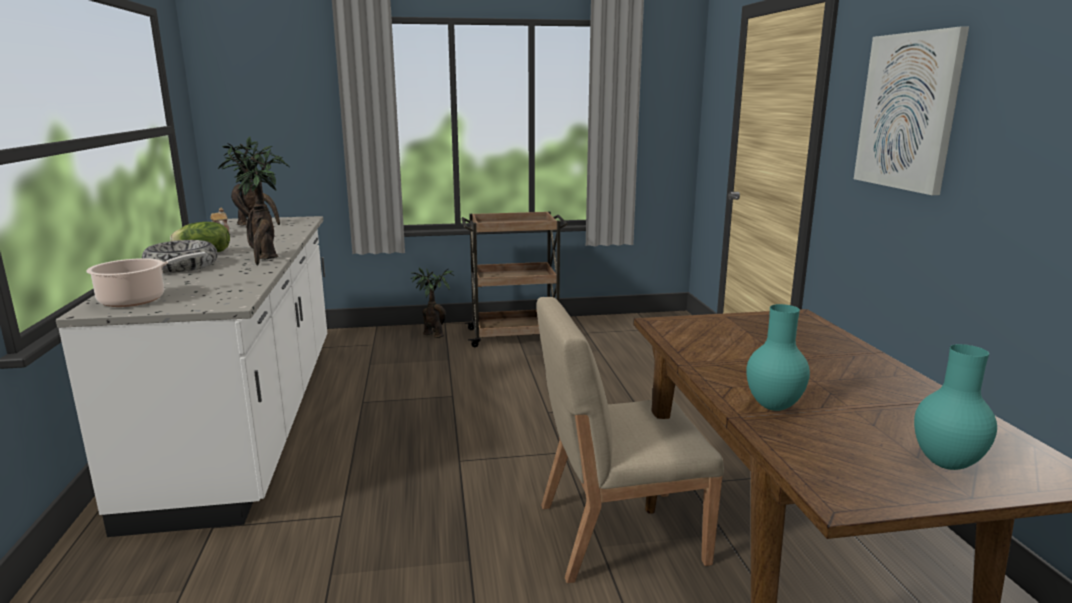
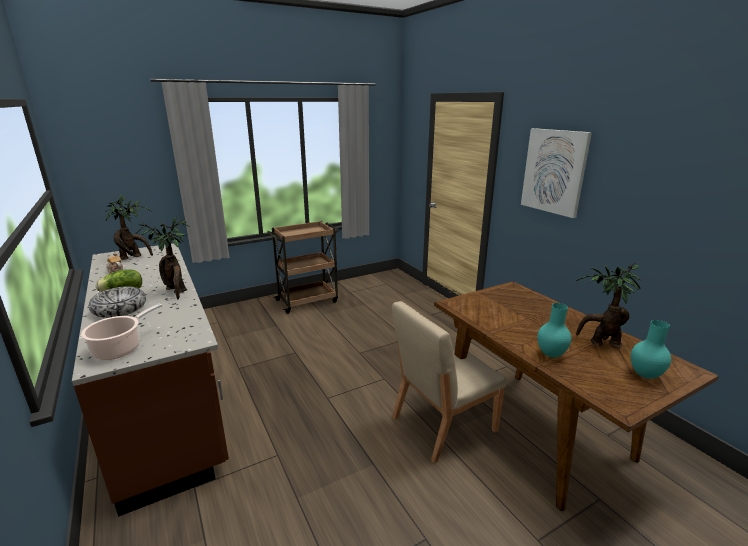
camera: 20 degrees left, 5 degrees up
(250, 418) = (165, 396): white counter -> brown counter
(432, 334) = (254, 308): potted plant -> potted plant (600, 342)

